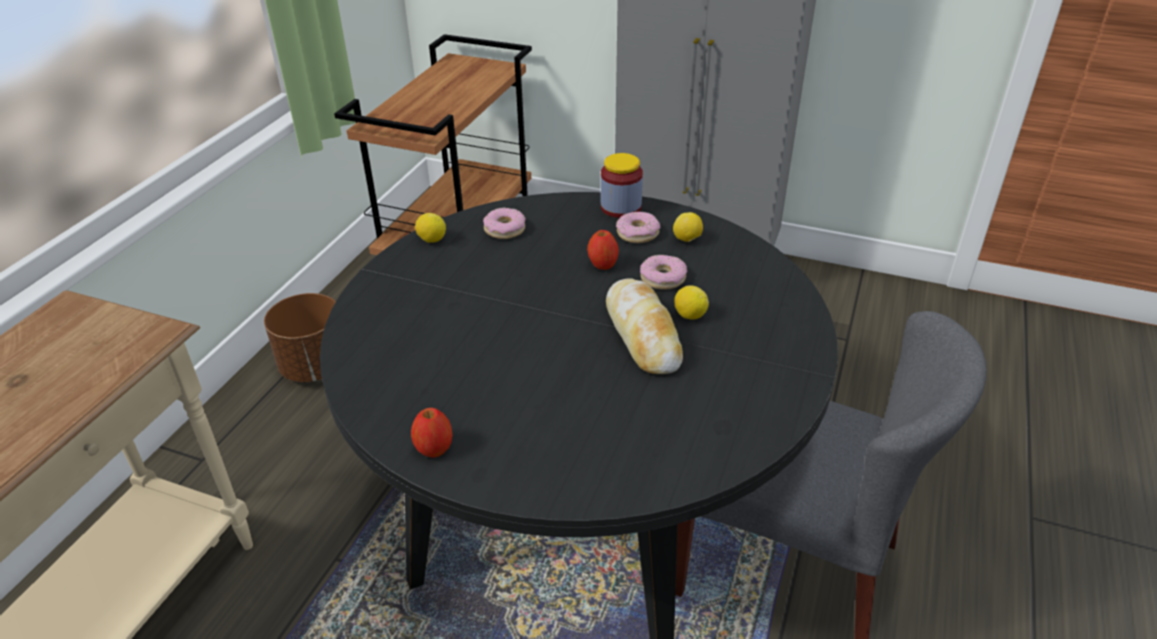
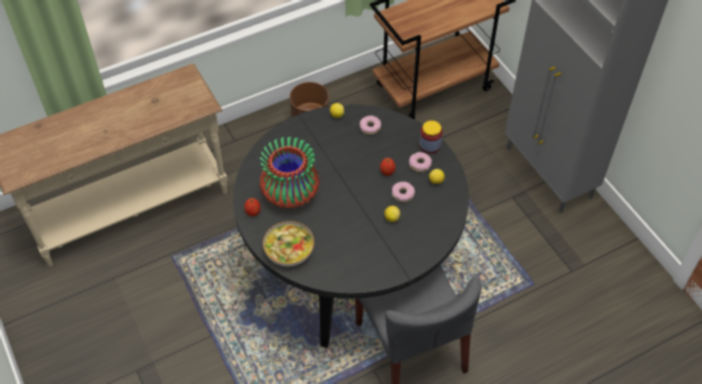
camera: 40 degrees right, 15 degrees up
(476, 379) = (290, 194): none -> vase
(582, 467) = (289, 251): none -> bowl
(642, 335) = (365, 214): bread -> none

